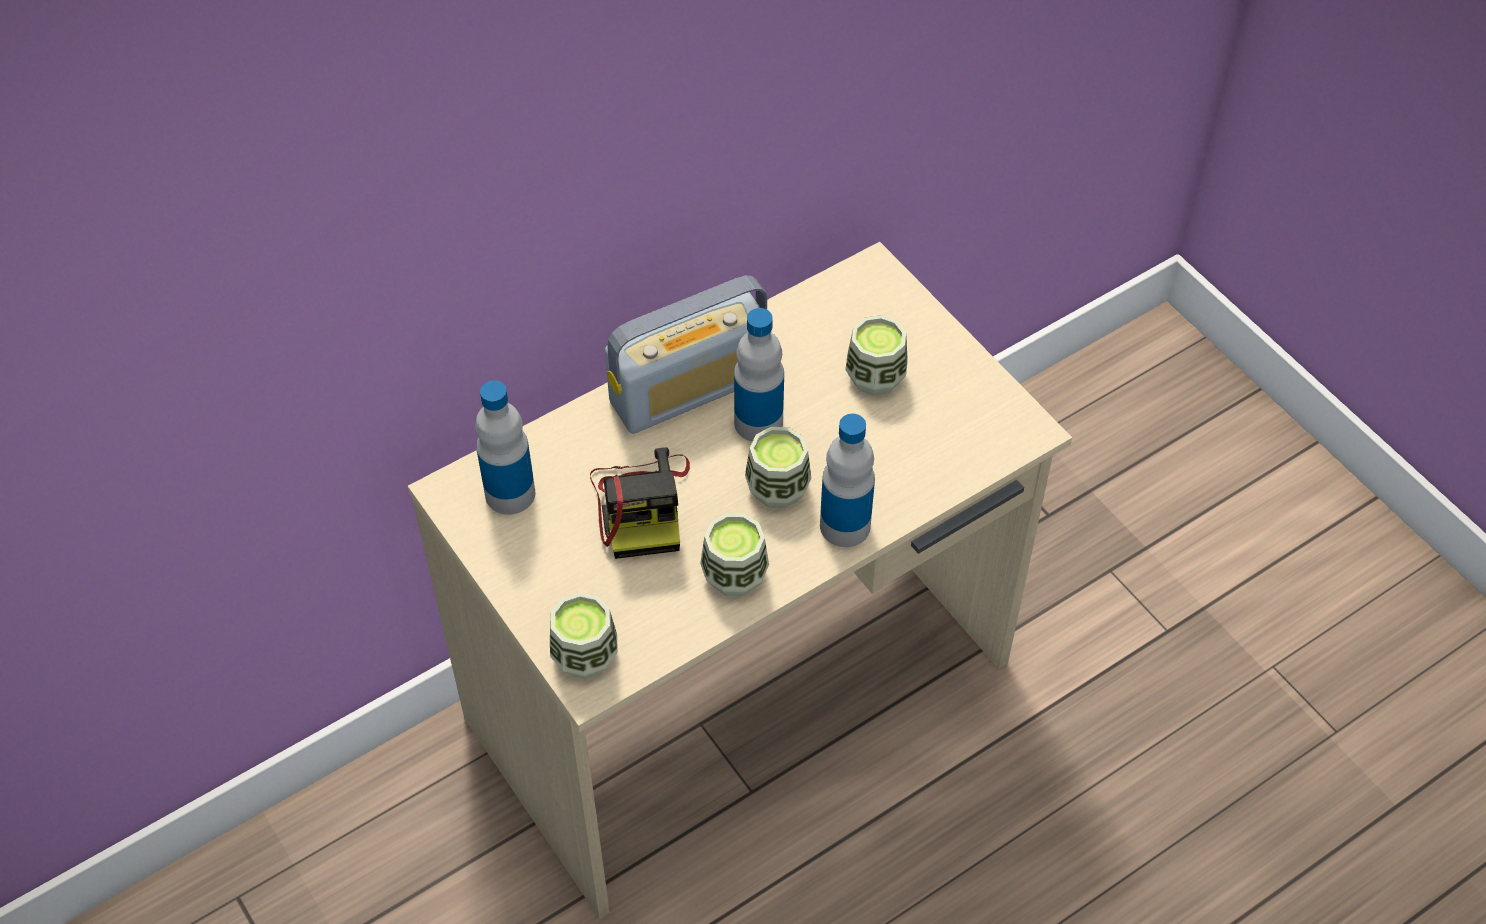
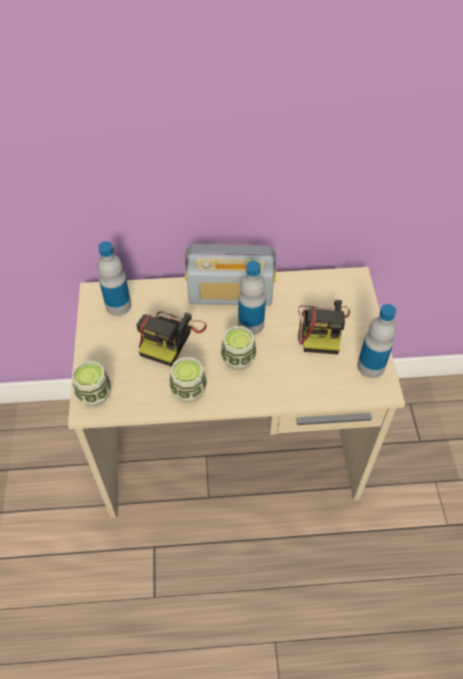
camera: 30 degrees right, 0 degrees up
(845, 526) = (257, 392): bottle -> bottle (371, 366)
(875, 377) = (322, 328): cup -> camera

